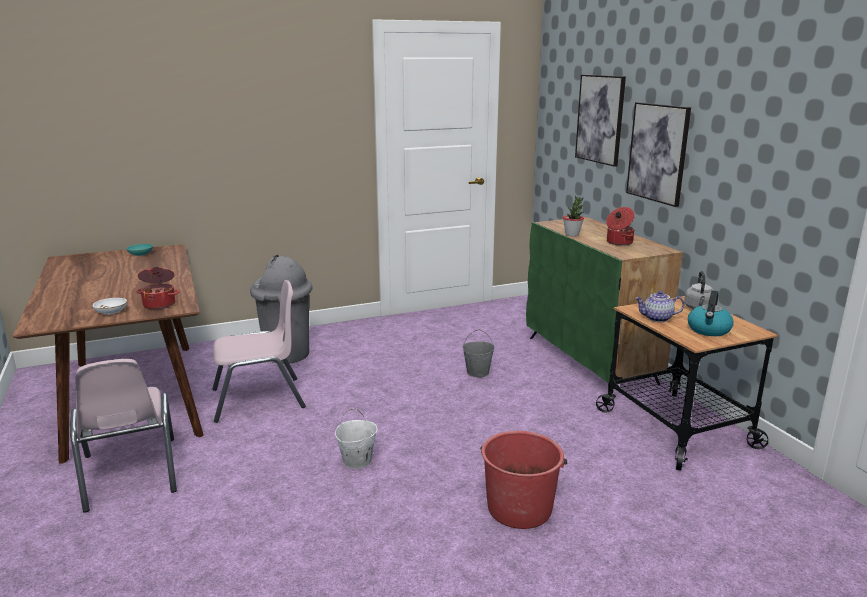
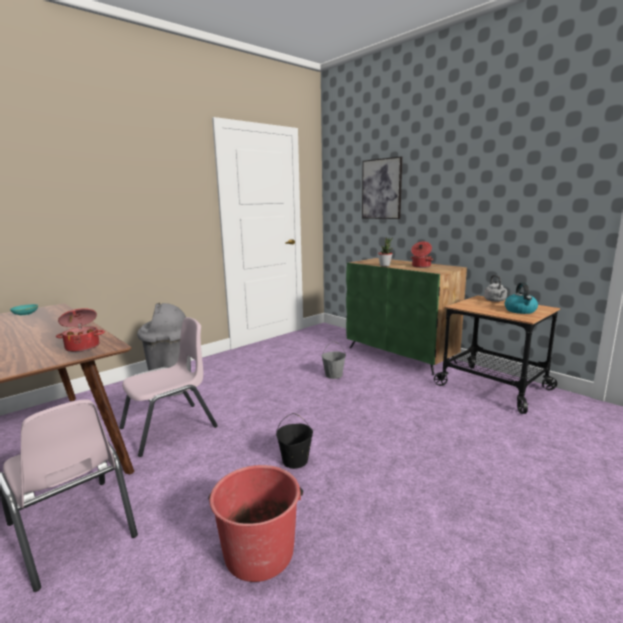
camera: 20 degrees left, 5 degrees down
(111, 311) = (30, 360): white bowl -> none
(357, 461) = (295, 461): white bucket -> black bucket
(519, 508) = (451, 467): red bucket -> red bucket (259, 551)
(657, 319) = (481, 309): teapot -> none
(658, 153) = (436, 204): picture -> none

